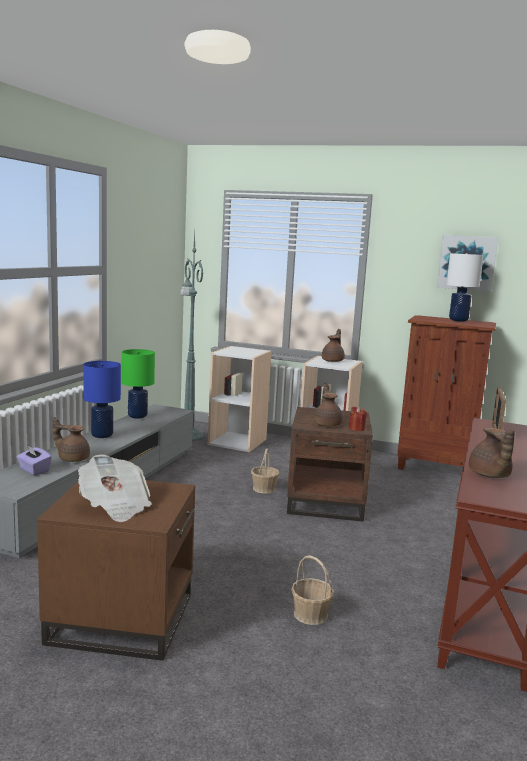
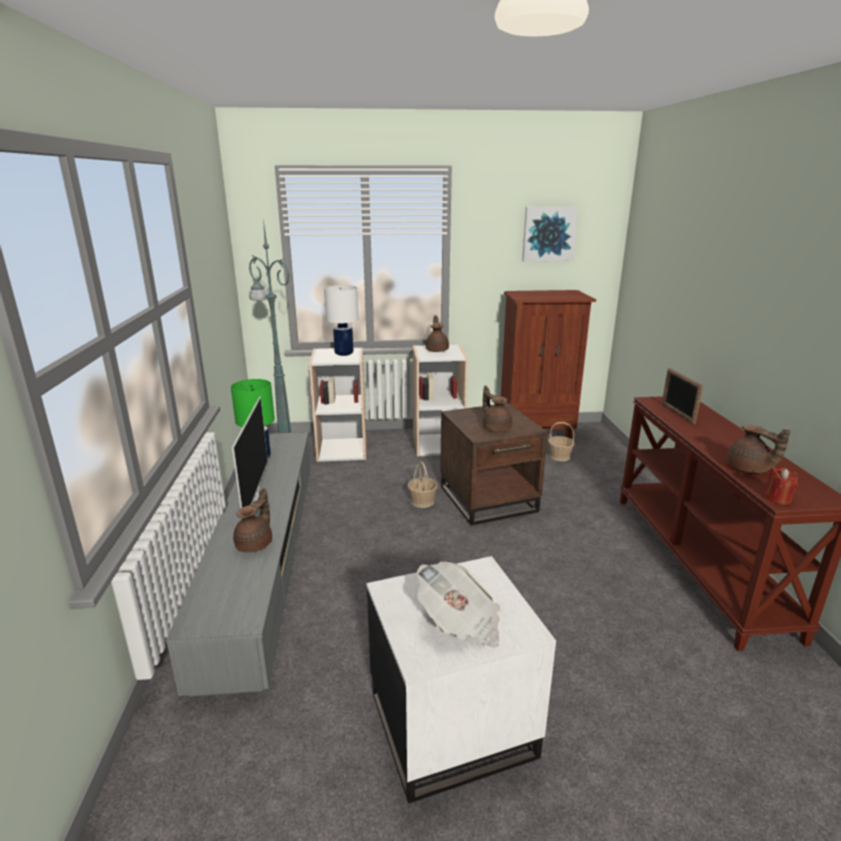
camera: 25 degrees left, 10 degrees up
(34, 470) = (230, 578): purple tissue box -> none
(72, 458) = (256, 544): brown teapot -> brown teapot turned 120 degrees clockwise
(102, 436) = (252, 499): blue table lamp -> television
(122, 618) = (451, 723): brown side table -> white side table
(310, 614) = (601, 638): basket -> basket (559, 456)
(356, 429) = (526, 427): red candle -> red candle (777, 498)
(458, 321) = (551, 293): white table lamp -> white table lamp (343, 354)

